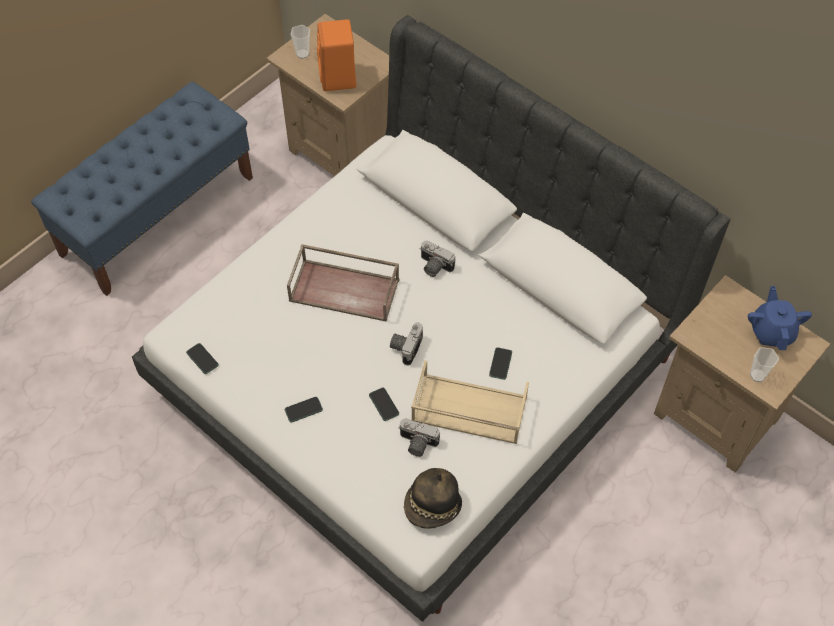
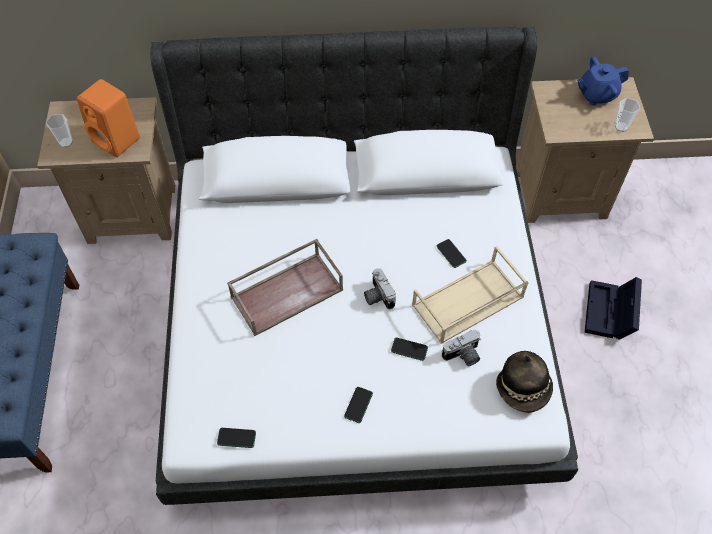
camera: 45 degrees left, 0 degrees up
(433, 266) = (330, 226): camera -> none
(635, 548) = (610, 314): none -> black storage box
(772, 332) = (596, 94): blue teapot -> blue teapot turned 60 degrees counterclockwise

